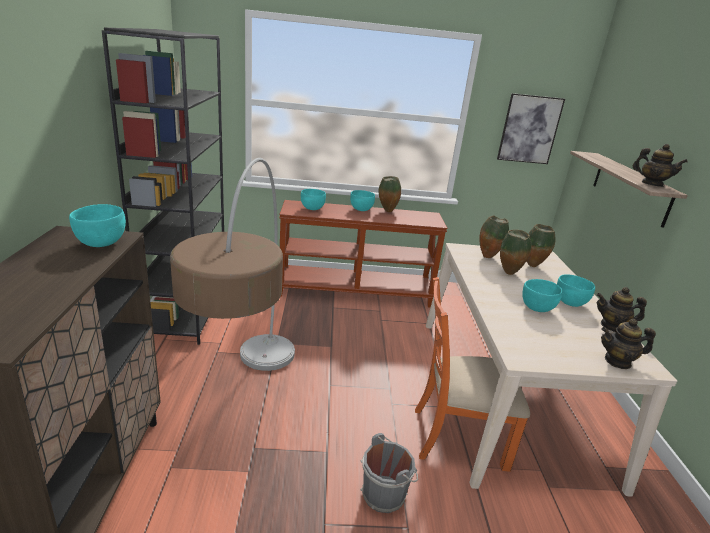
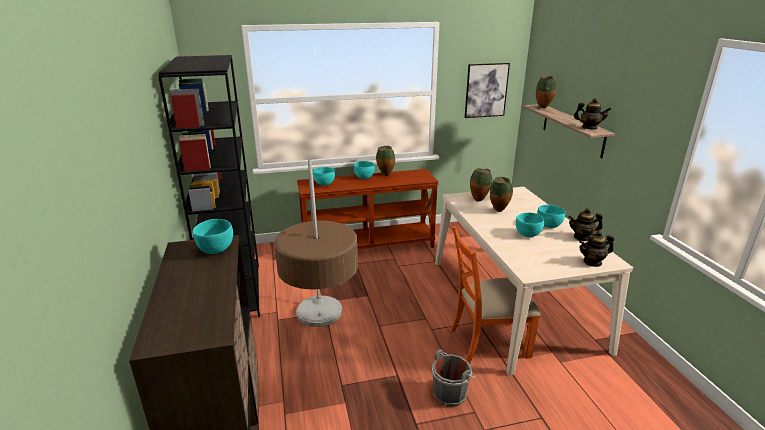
camera: 10 degrees left, 0 degrees up
(533, 266) = (514, 201): vase -> vase (543, 108)

